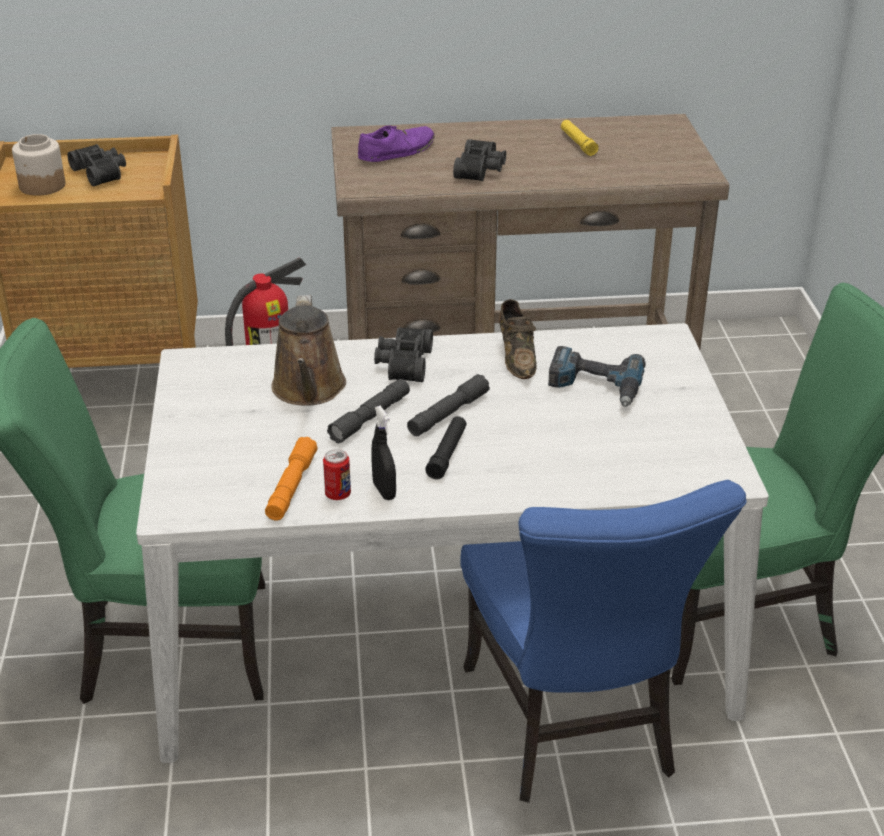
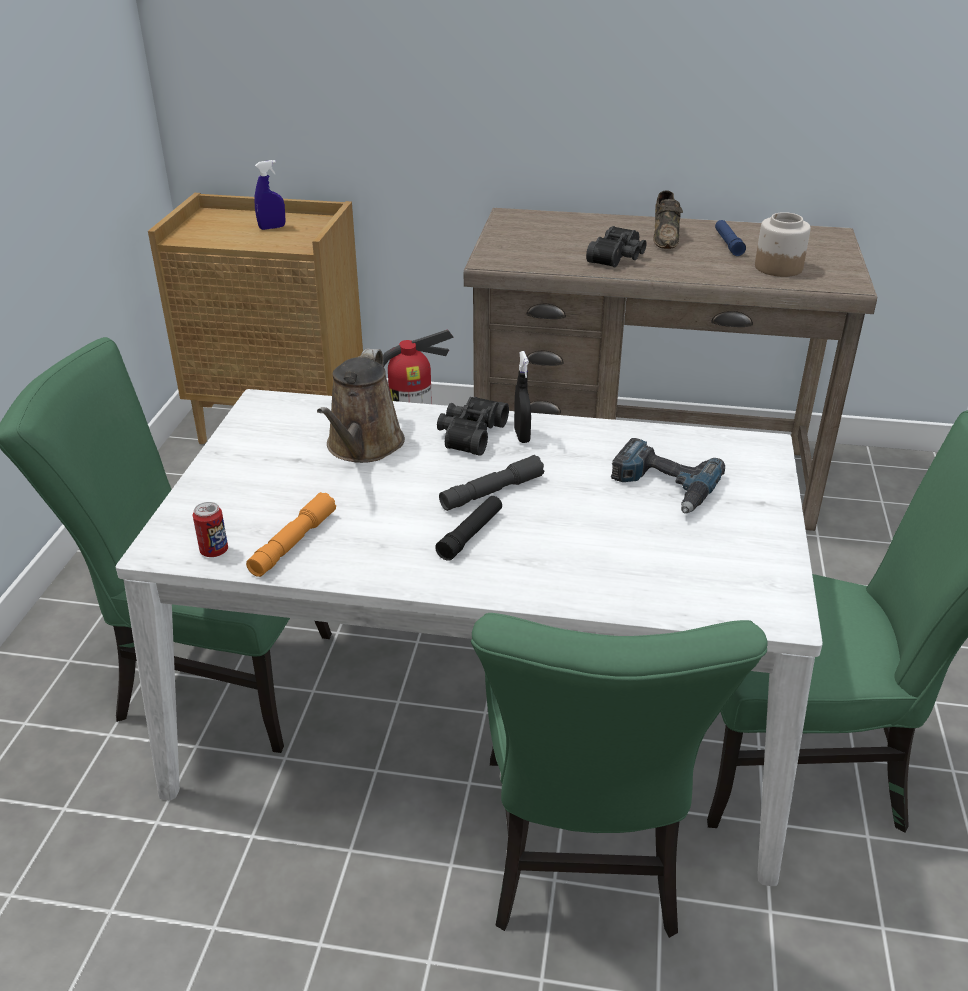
camera: 15 degrees right, 0 degrees up
(42, 186) = (214, 233): jar -> jar (778, 267)
(101, 172) = (272, 228): black binoculars -> blue spray bottle
(338, 494) = (335, 559): can -> can (214, 551)
(370, 418) = (409, 484): grey flashlight -> none
(384, 491) = (385, 564): black spray bottle -> black spray bottle (522, 436)
(397, 151) = (543, 234): purple shoe -> none
(517, 357) = (590, 444): brown shoe -> brown shoe (665, 237)
(575, 728) = (583, 854): blue chair -> green chair
(578, 143) = (728, 244): yellow flashlight -> blue flashlight

